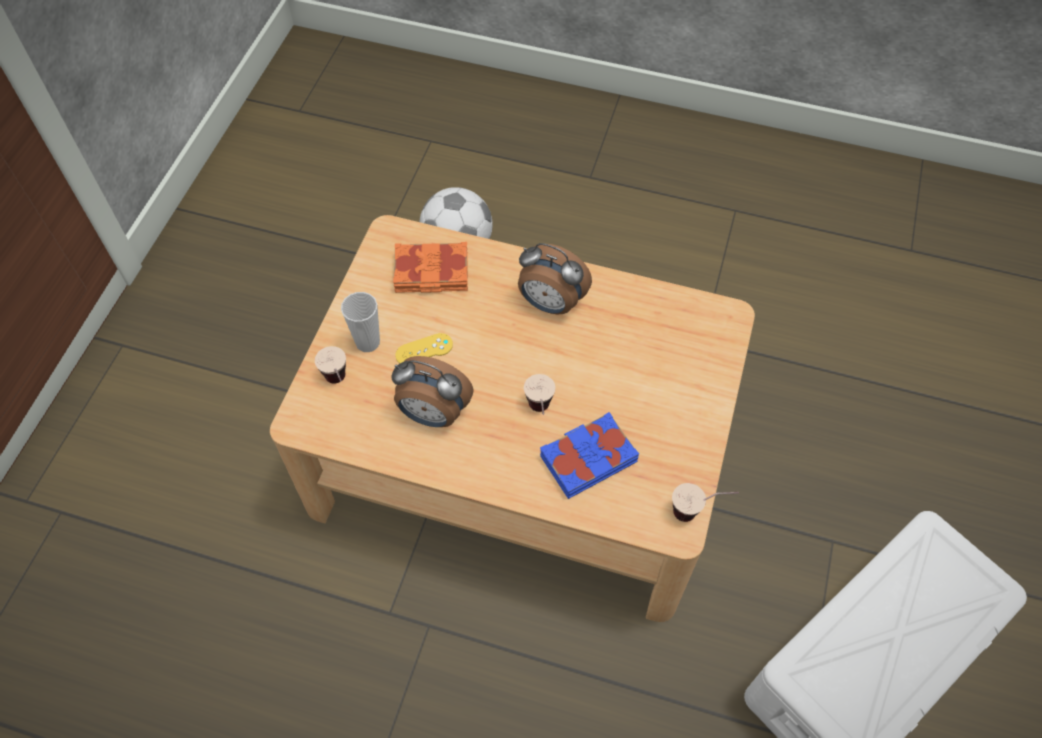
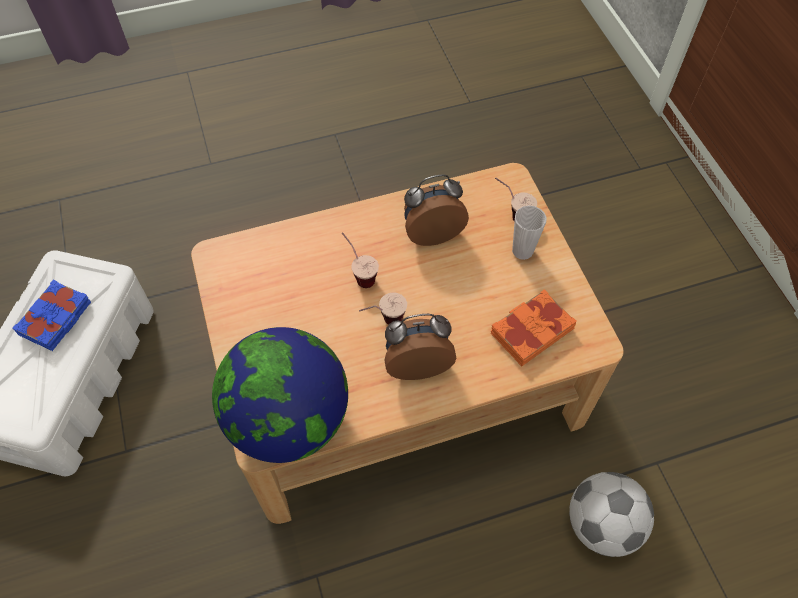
camera: 145 degrees right, 0 degrees up
(424, 350) = (478, 269): yellow game controller -> none
(587, 458) = (304, 264): blue book -> blue book (56, 319)
(692, 322) = (289, 419): none -> globe
(698, 513) = (205, 272): cup -> cup (383, 323)

